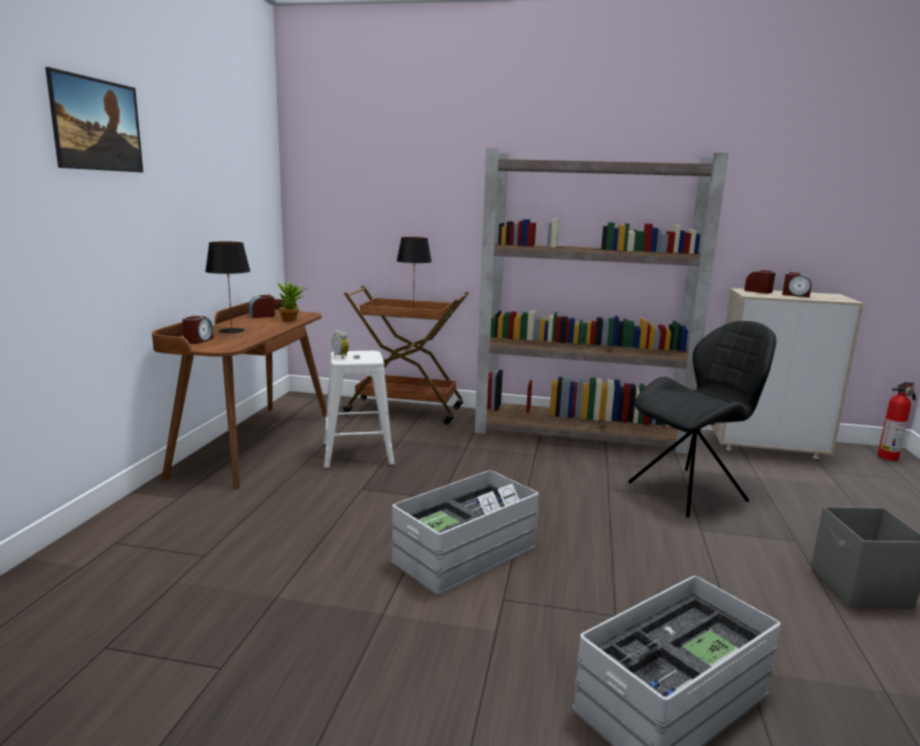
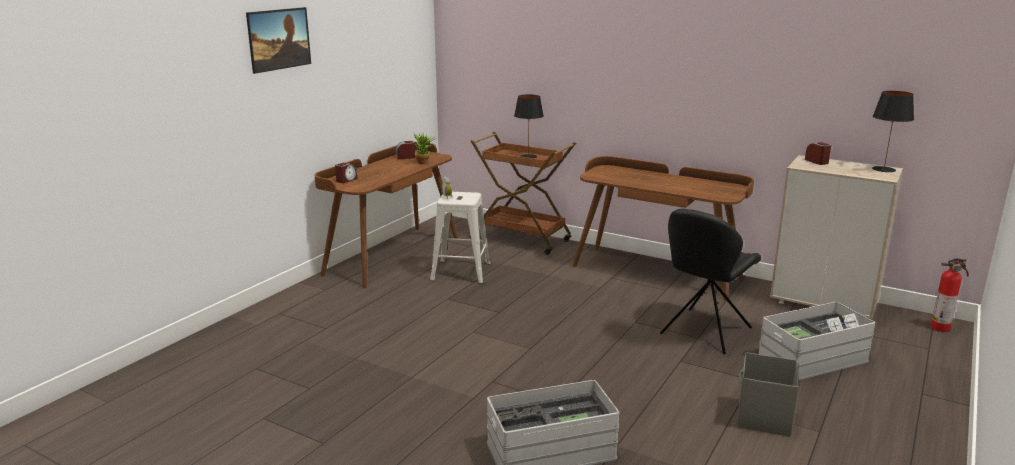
camera: 20 degrees right, 5 degrees up
(232, 330) = (374, 172): black table lamp -> black table lamp (884, 169)
(464, 552) = (488, 350): grey storage box -> grey storage box (812, 358)
(579, 431) = (656, 271): brown bookcase -> brown desk
(690, 491) = (704, 332): black chair -> black chair turned 135 degrees clockwise
(795, 295) = (846, 168): alarm clock -> none

